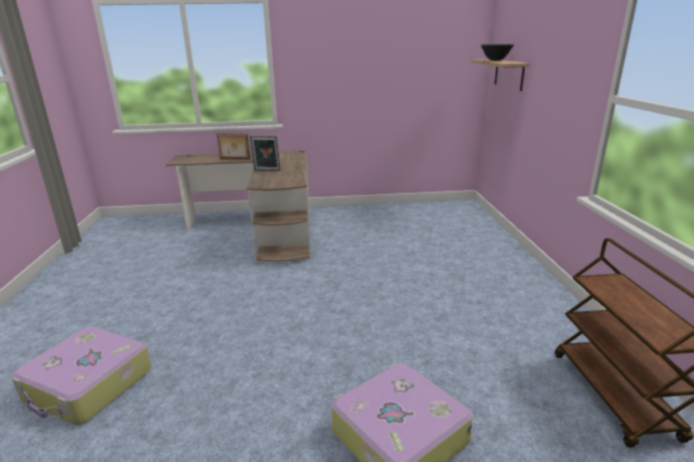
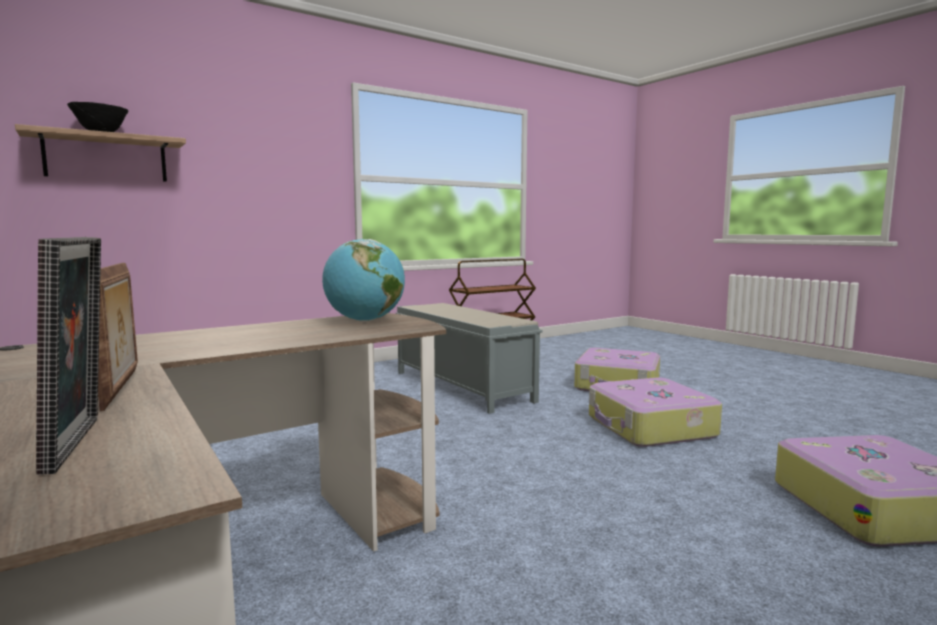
camera: 120 degrees left, 15 degrees down
(266, 171) = (294, 338): picture frame -> picture frame (83, 443)
(272, 376) = (649, 427): none -> suitcase
(285, 180) = (365, 321): none -> globe
(457, 324) = (461, 386): none -> grey bench

